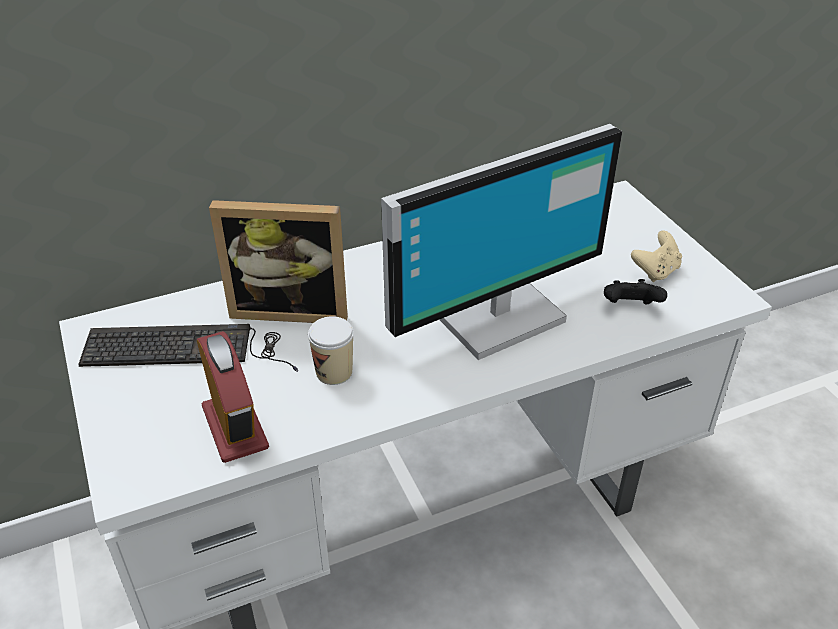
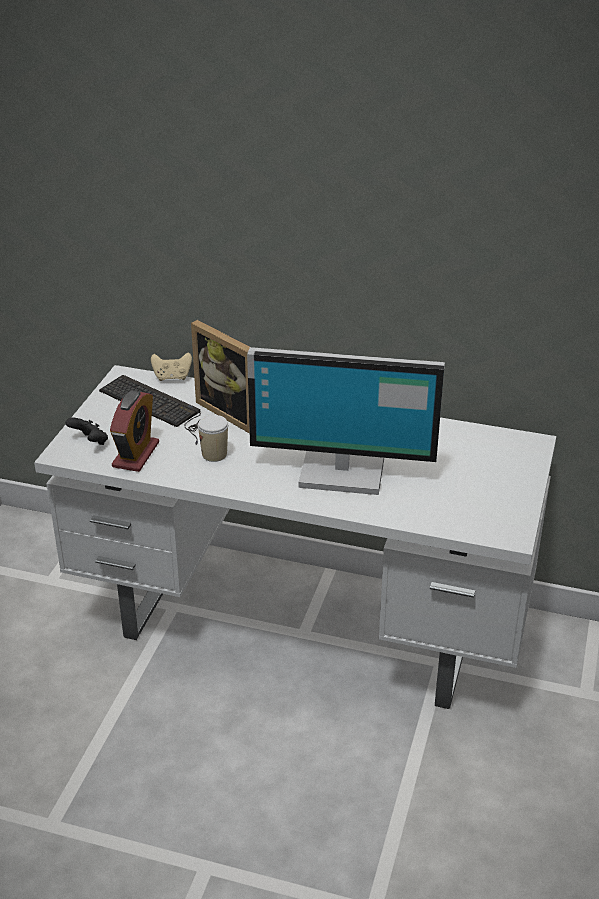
camera: 40 degrees right, 5 degrees down
(630, 308) = (431, 507): black game controller -> black game controller (90, 442)
(655, 271) = (483, 497): beige game controller -> beige game controller (172, 377)

